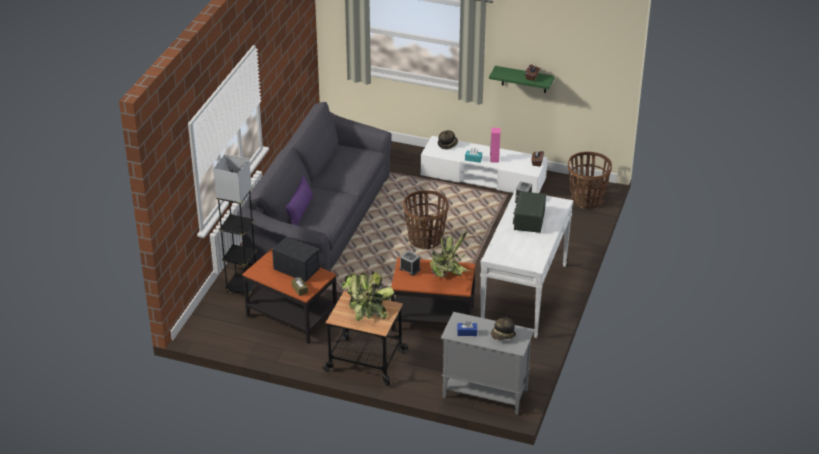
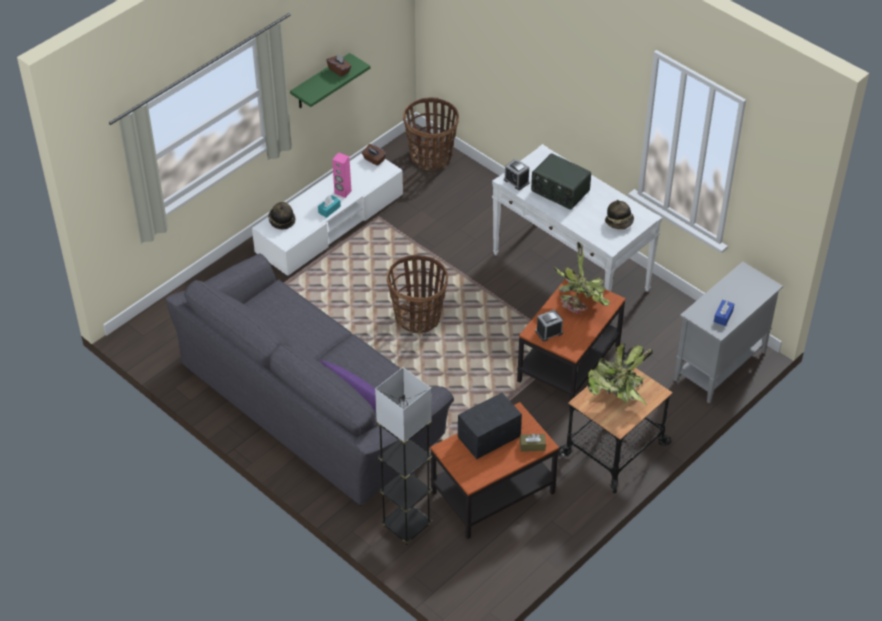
camera: 65 degrees left, 10 degrees up
(503, 336) = (743, 289): hat -> hat (619, 222)

